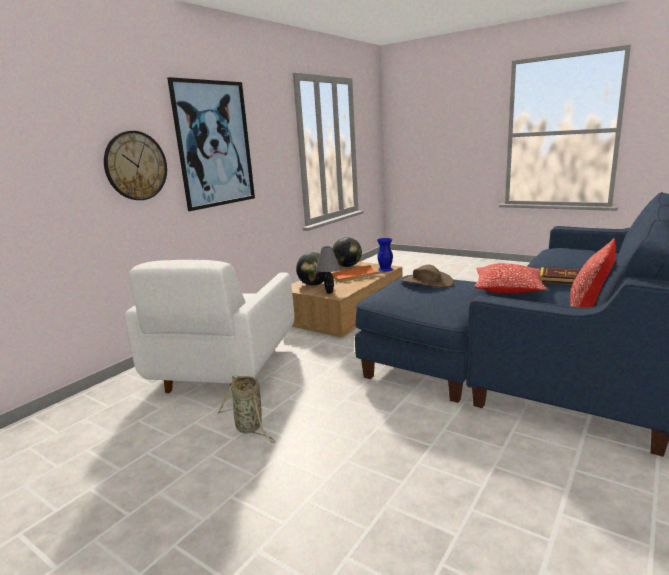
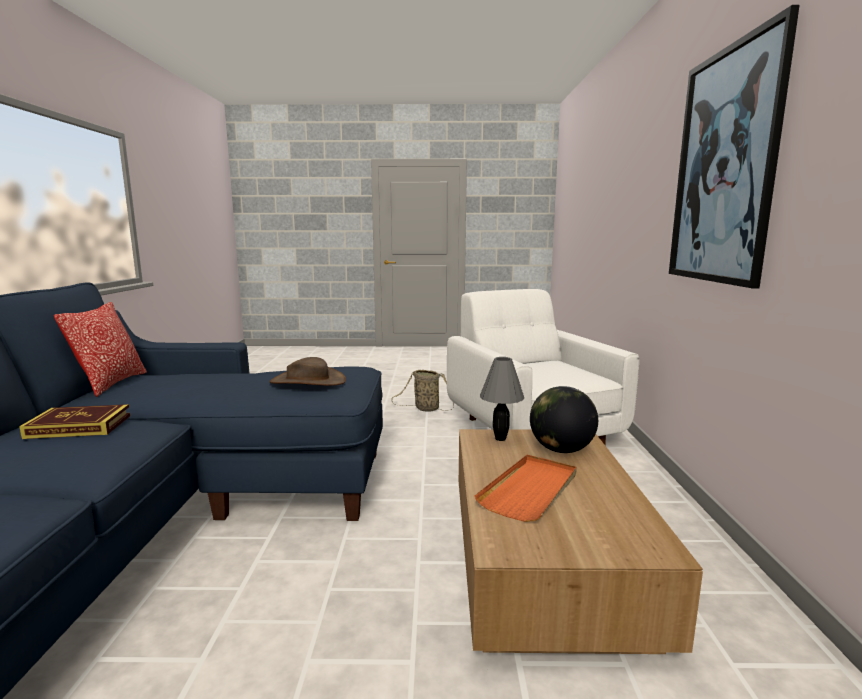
camera: 145 degrees right, 5 degrees down
(136, 166) = (651, 202): wall clock -> none
(347, 266) = (622, 528): globe -> none
(385, 269) = (501, 534): blue vase -> none
(508, 289) = (193, 387): pillow -> none

